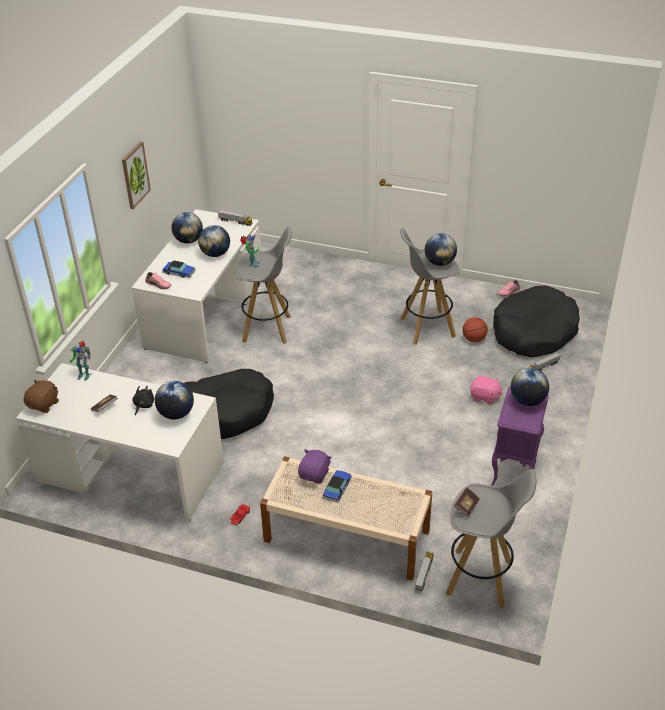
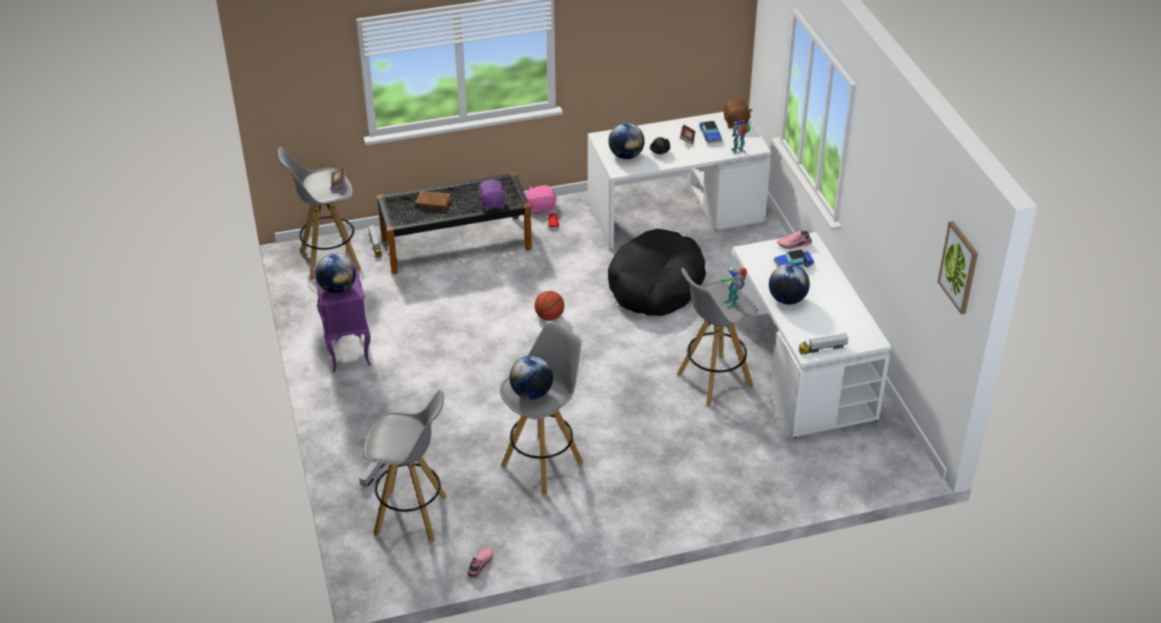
camera: 145 degrees right, 0 degrees up
(135, 175) = (886, 198): picture -> picture (959, 267)
(188, 240) = (837, 302): globe -> none
(337, 488) = (465, 202): toy car -> toy car (710, 135)
(346, 536) = (456, 243): beige bench -> black bench
(367, 502) = (433, 203): none -> brown book
(474, 339) = (477, 473): basketball -> basketball (549, 317)
(484, 397) = (419, 408): pink plush toy -> pink plush toy (540, 207)
(533, 332) = (412, 516): black dog bed -> grey stool

